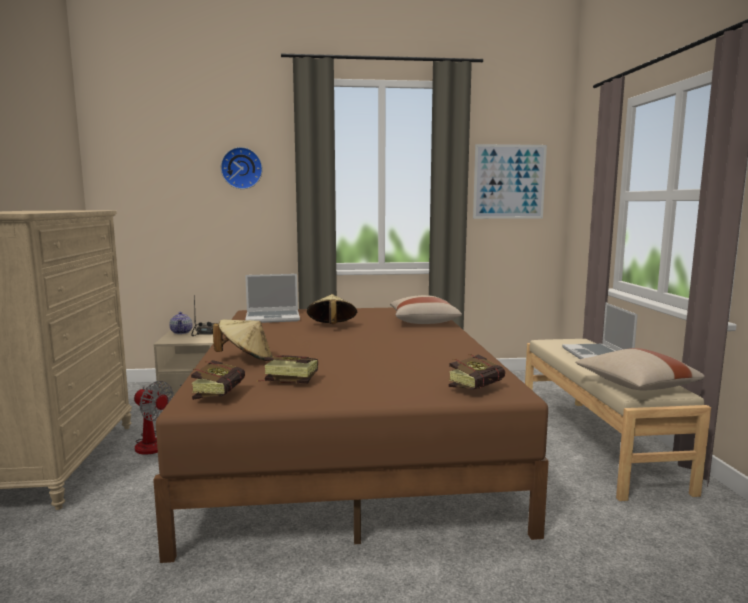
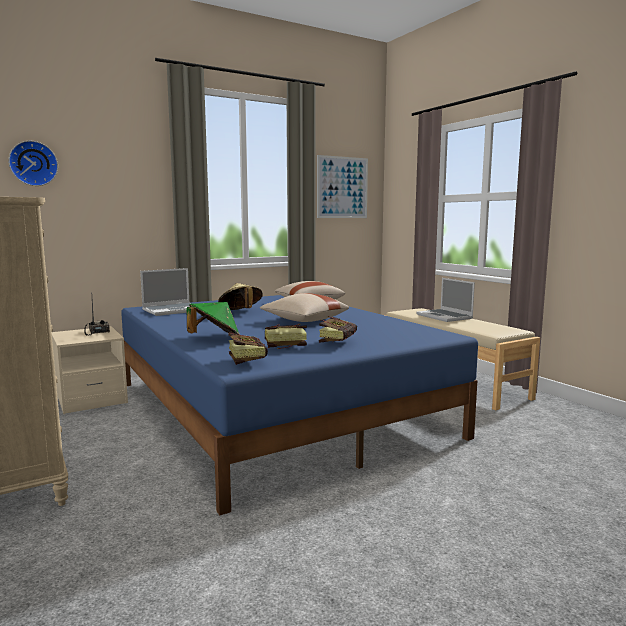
camera: 25 degrees left, 0 degrees up
(154, 442) = (93, 438): fan -> none
(181, 332) = (69, 333): teapot -> none
(242, 168) = (114, 167): wall clock -> wall clock (33, 163)
(245, 359) = (214, 338): beige hat -> green hat
(346, 440) = (275, 408): brown bed -> blue bed
(479, 388) = (425, 336): book -> book (339, 342)
(635, 386) = (491, 330): beige pillow -> beige pillow (304, 321)

